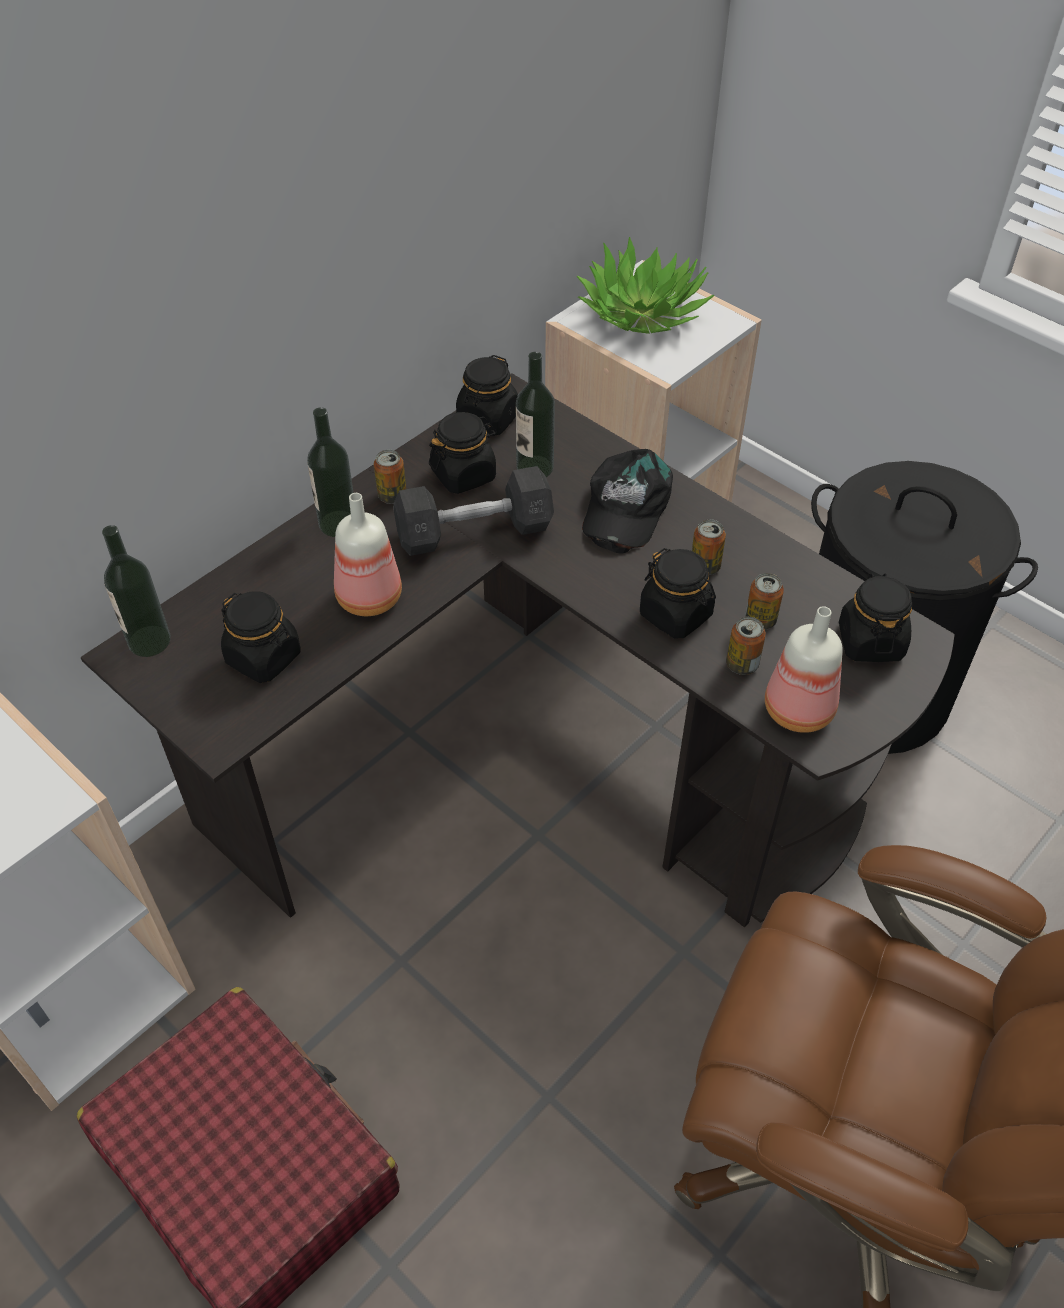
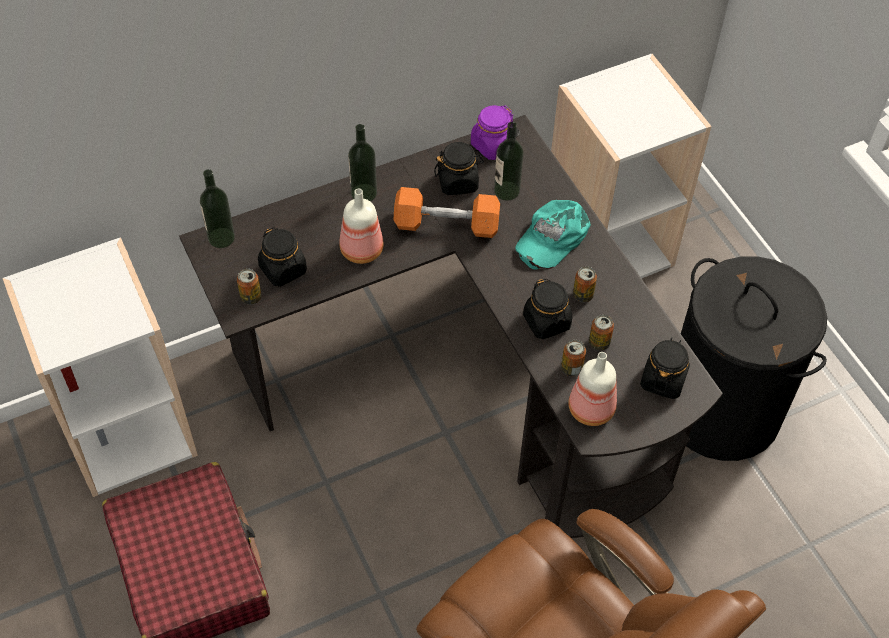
camera: 20 degrees right, 5 degrees up
(392, 496) = (405, 184): can -> can (251, 297)
(474, 531) = (446, 225): grey dumbbell -> orange dumbbell
(488, 419) = (492, 146): black jar -> purple jar
(625, 507) = (552, 237): black cap -> turquoise cap
(643, 312) = (629, 97): potted plant -> none

